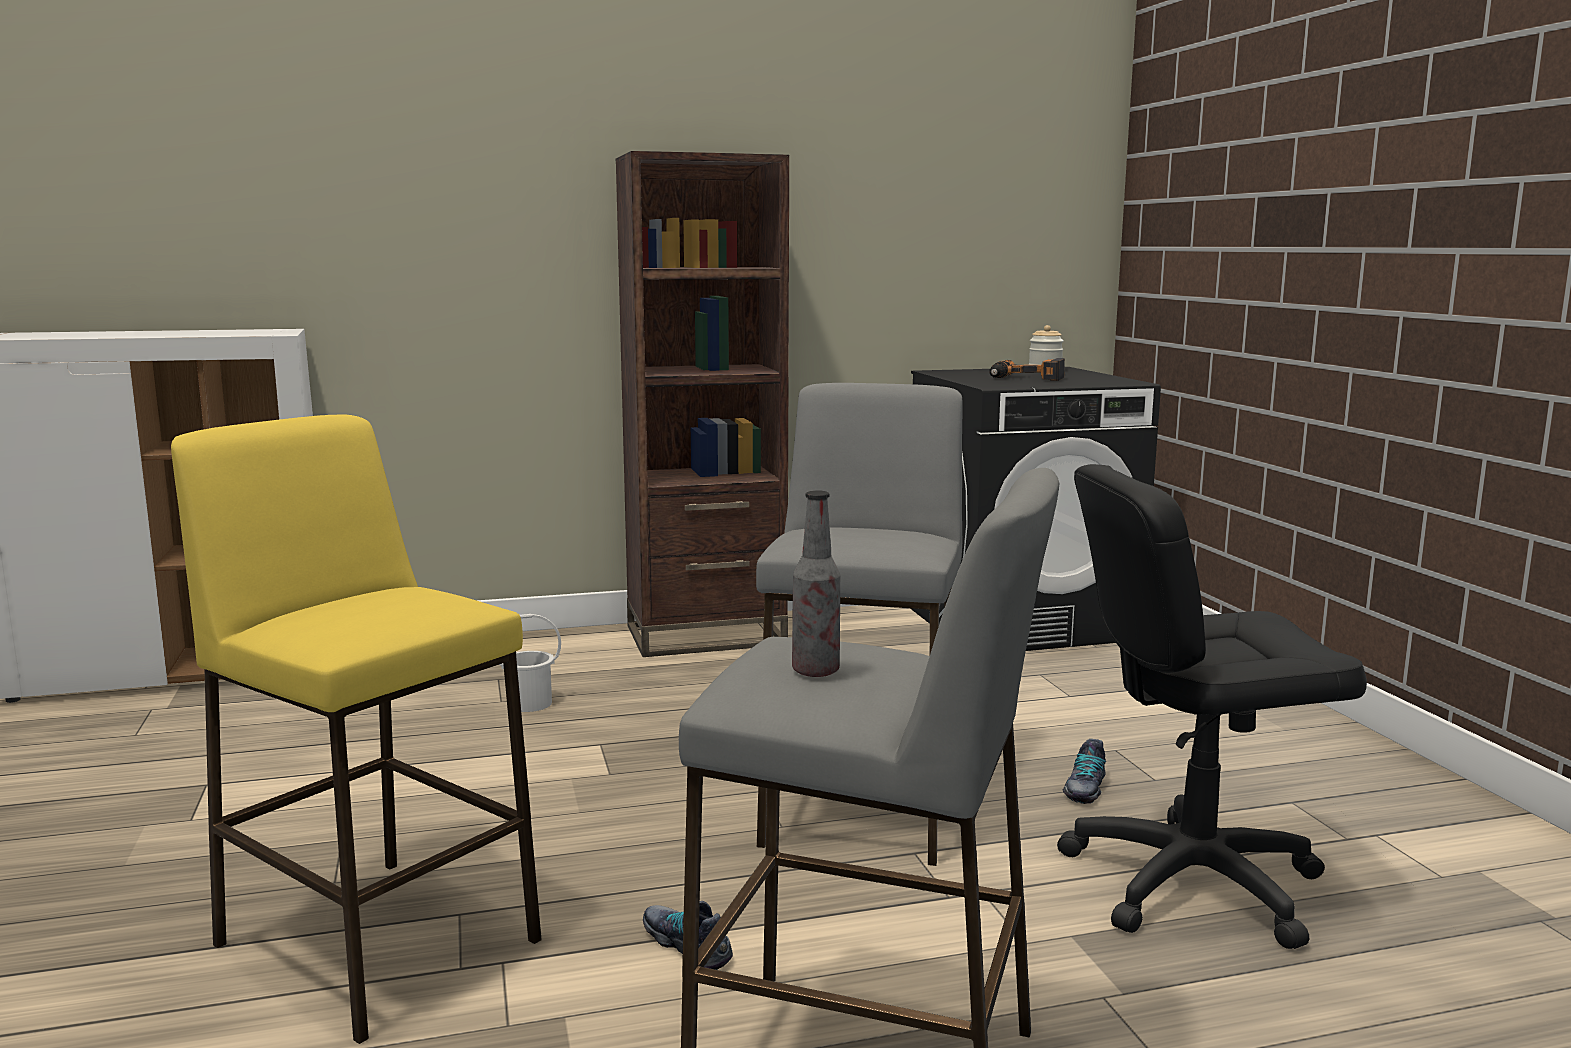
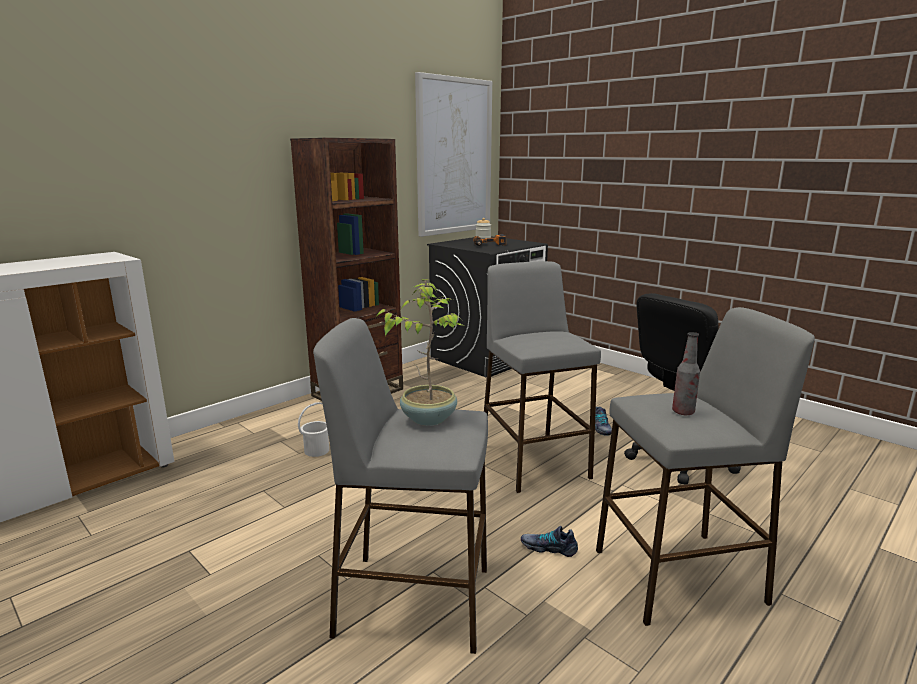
camera: 30 degrees left, 5 degrees up
(376, 941) = (412, 600): yellow stool -> grey stool
(393, 597) = (428, 418): none -> potted plant
(995, 199) = (454, 157): none -> picture

